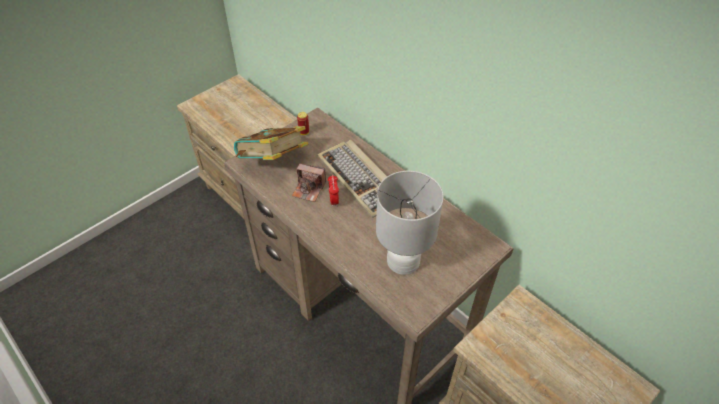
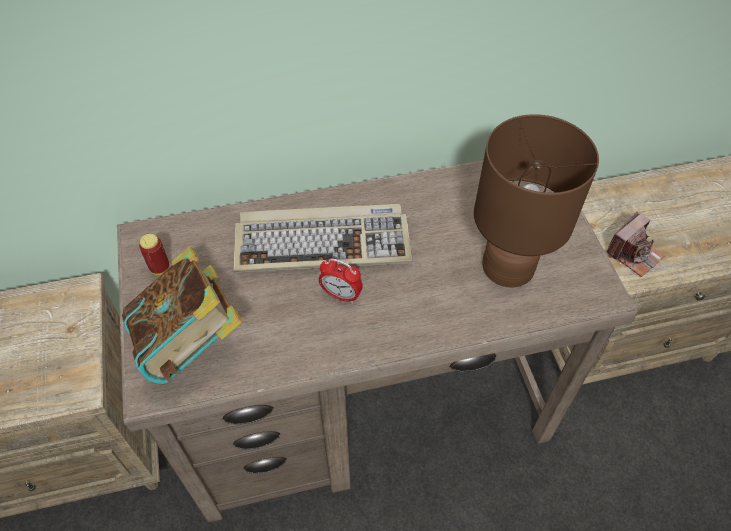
camera: 60 degrees left, 5 degrees up
(309, 189) = (294, 318): camera -> camera (633, 254)
(404, 261) = (509, 266): grey table lamp -> brown table lamp

